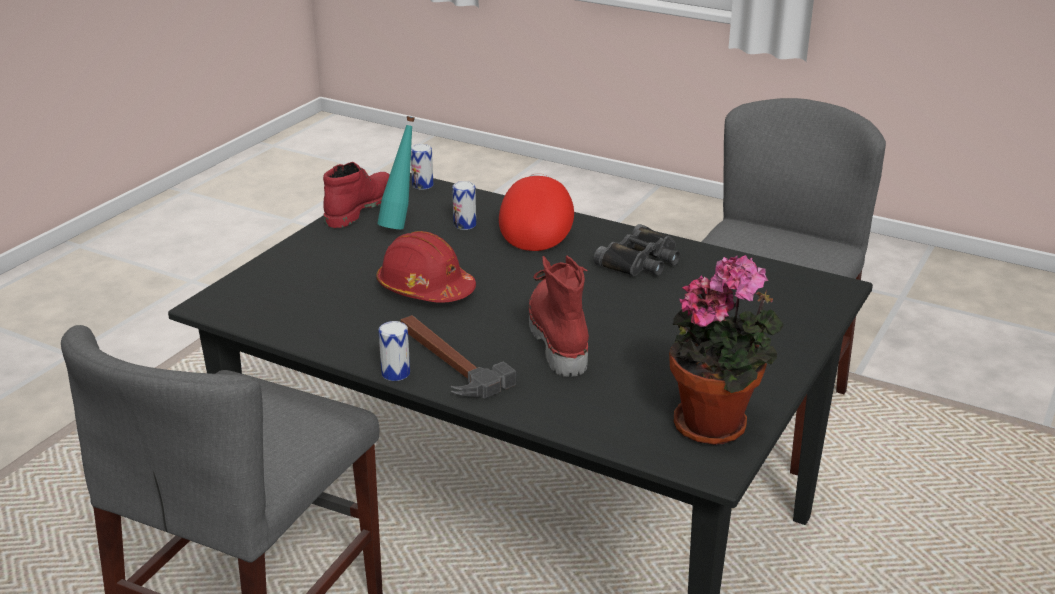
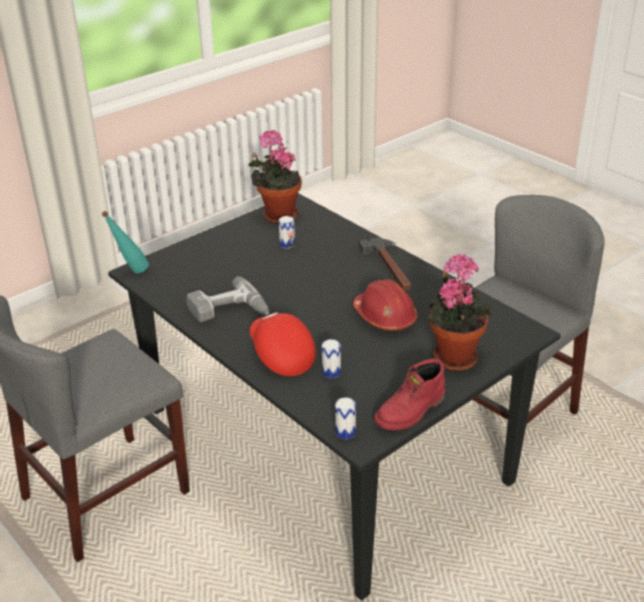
camera: 160 degrees left, 5 degrees up
(318, 262) = (454, 355): none -> potted plant
(395, 373) = (420, 265): can -> can (287, 244)
(400, 224) = (381, 383): turquoise bottle -> turquoise bottle (131, 273)
(536, 230) = (280, 355): red cap -> red cap turned 120 degrees clockwise
(556, 338) = (322, 269): red boot -> none
(641, 261) = (229, 312): black binoculars -> power drill

